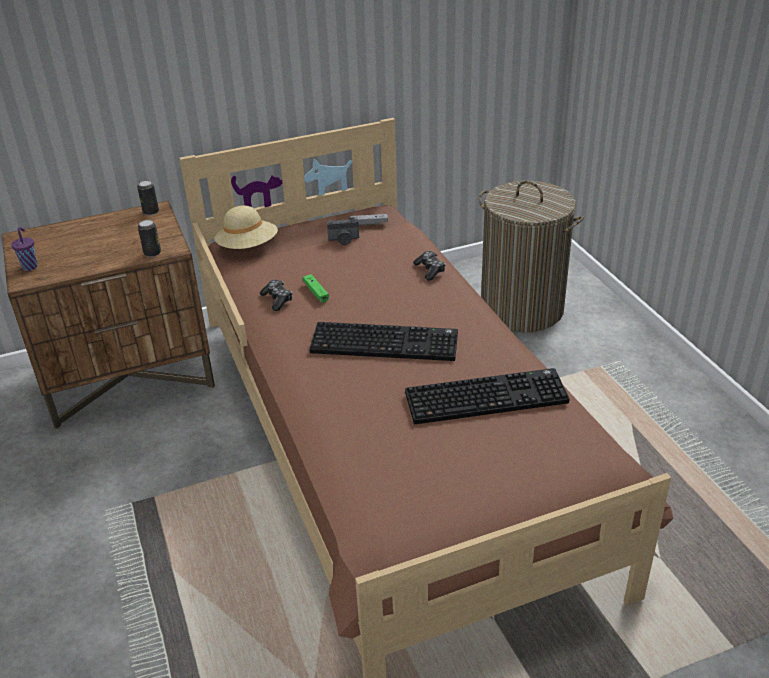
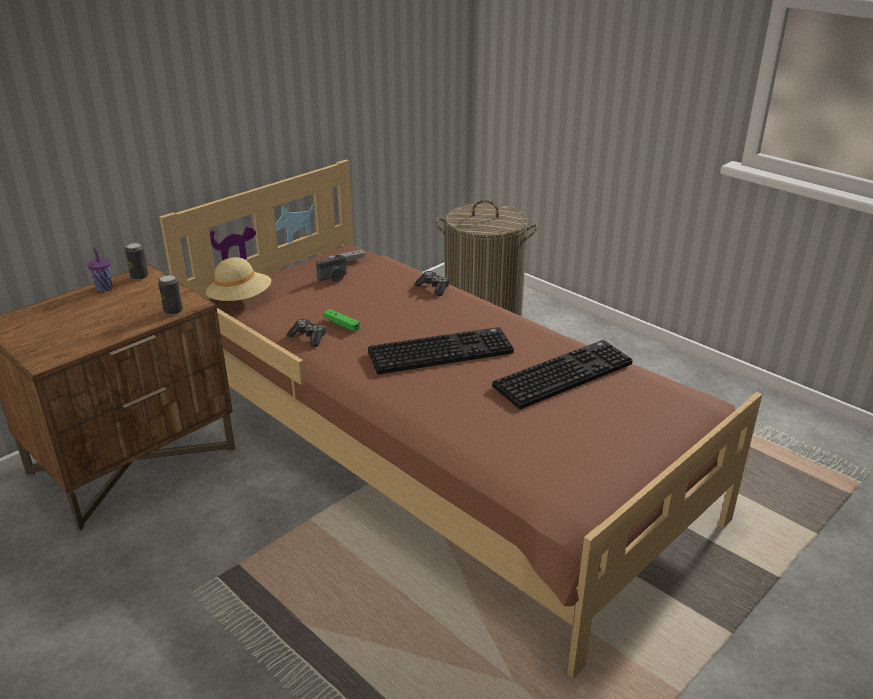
camera: 25 degrees left, 5 degrees down
(30, 266) = (39, 347): purple cup -> purple cup (104, 288)

